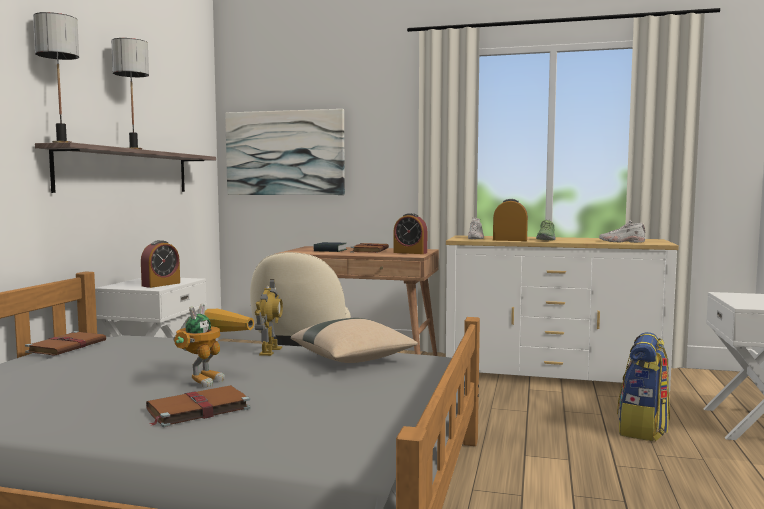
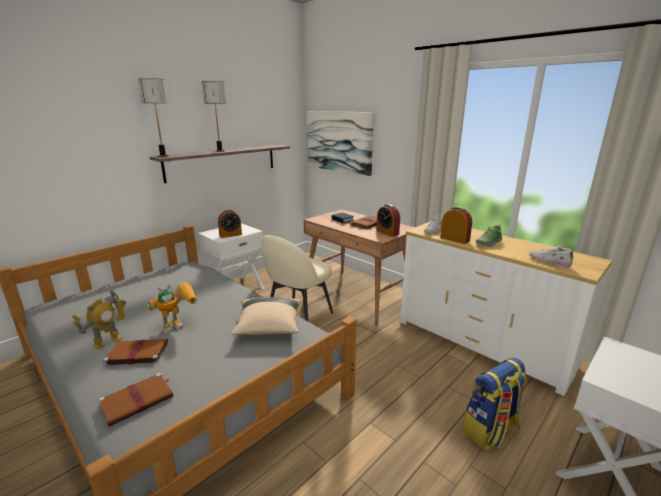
camera: 30 degrees right, 15 degrees up
(68, 346) = (165, 271): brown book -> brown book (138, 400)
(269, 351) = (240, 303): toy robot -> toy robot (108, 342)

